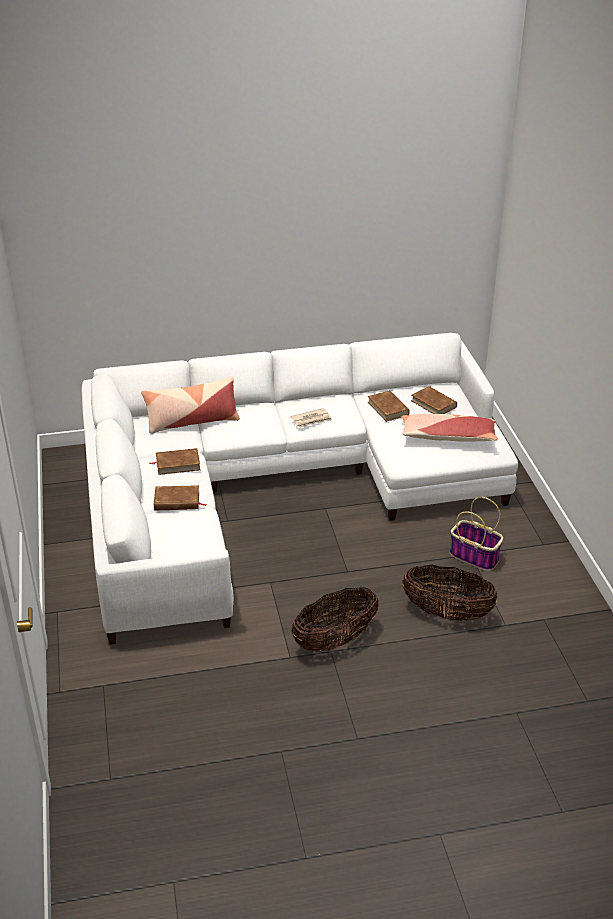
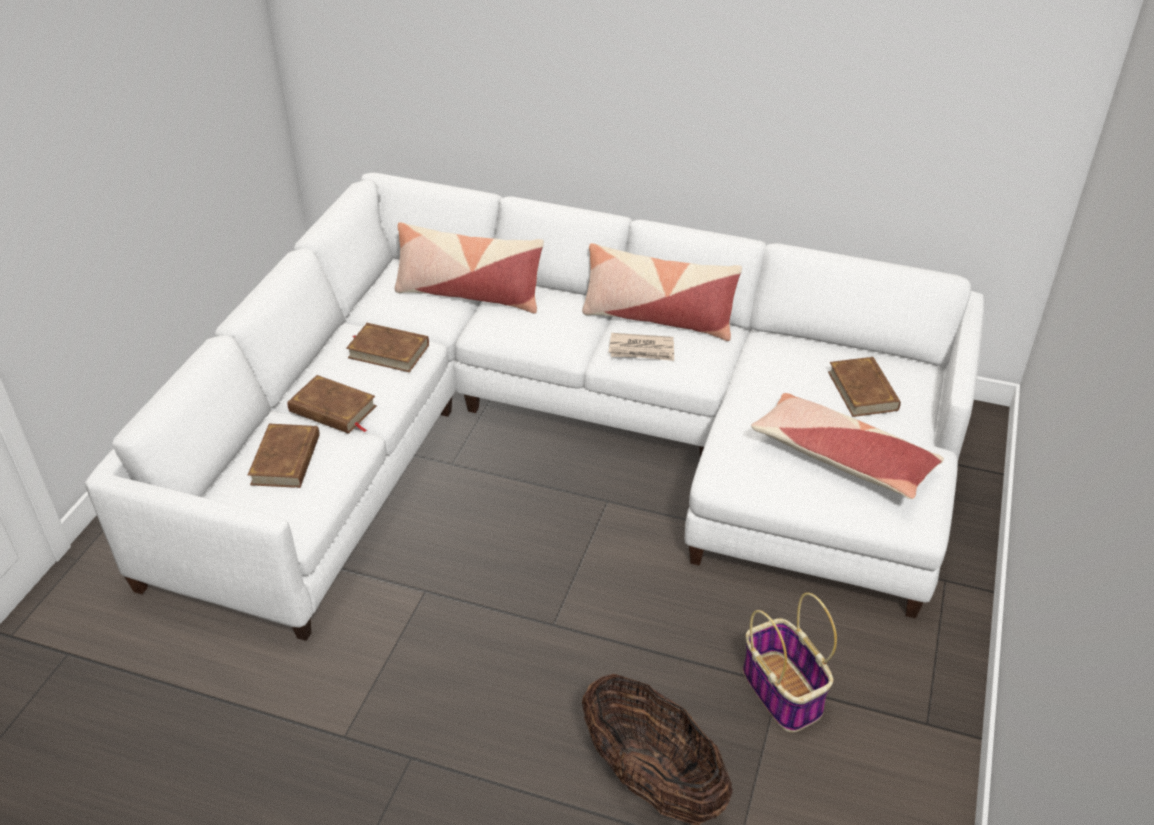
camera: 30 degrees right, 5 degrees up
(304, 402) = (657, 317): none -> pillow
(335, 640) = (434, 740): basket -> none
(388, 408) = (779, 372): brown book -> brown book (286, 460)

